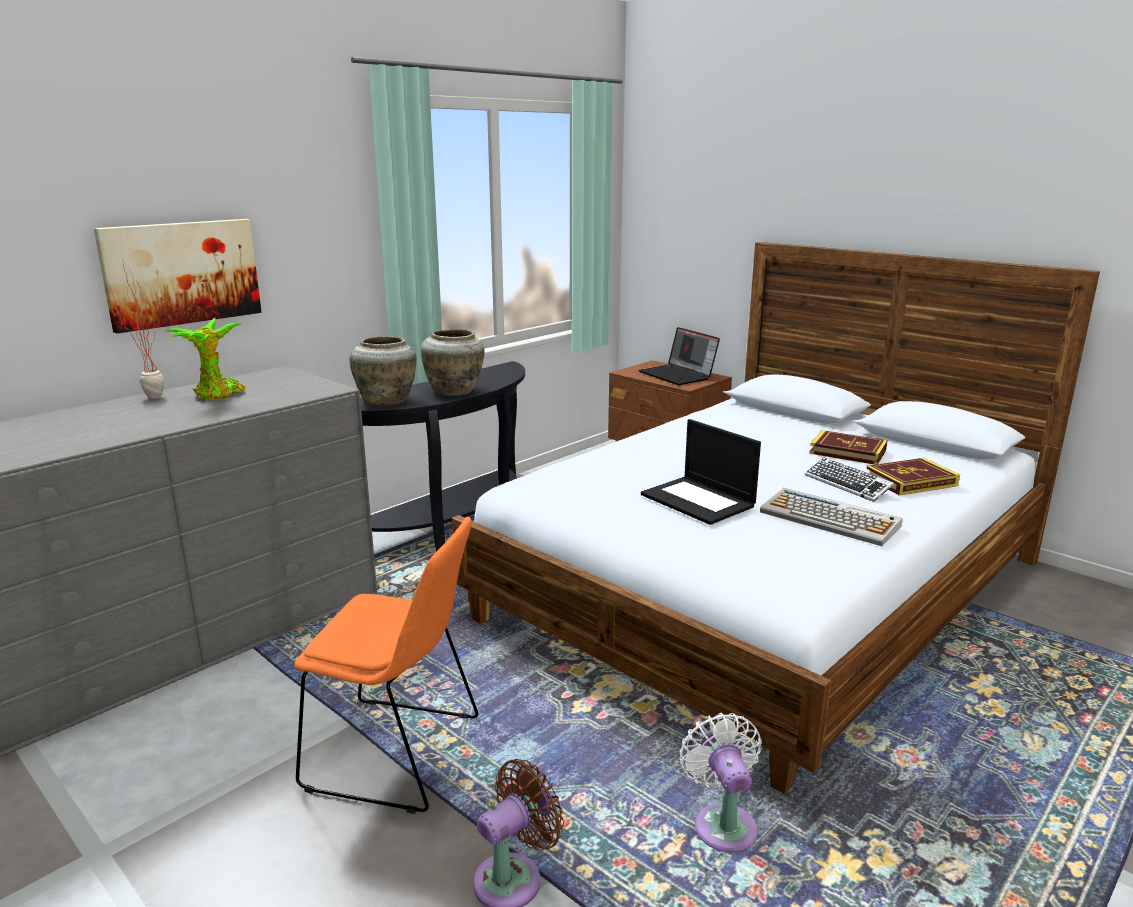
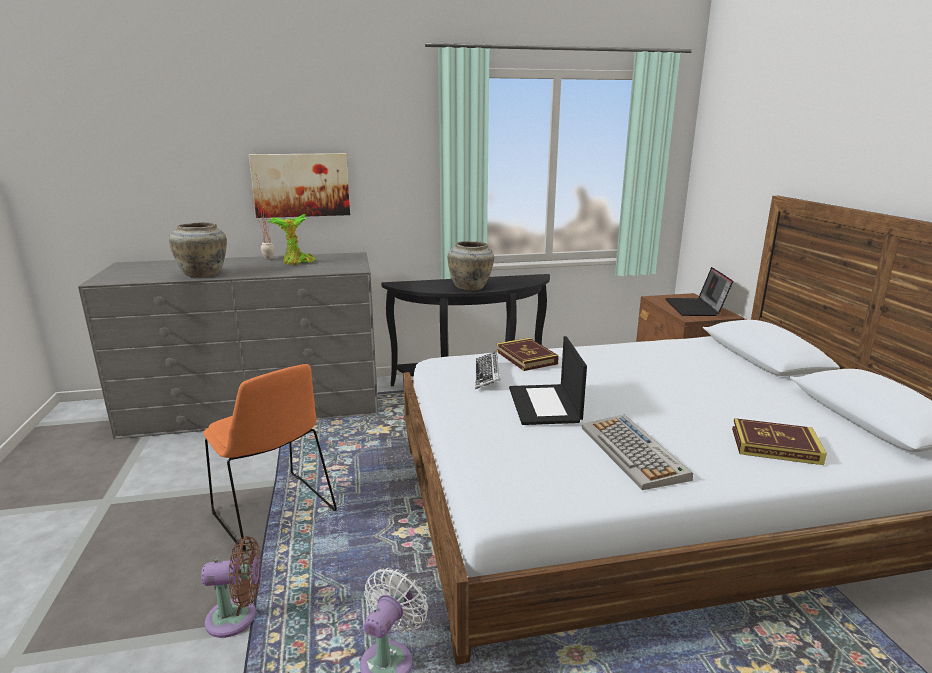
camera: 35 degrees right, 0 degrees up
(387, 401) = (420, 286): beige vase -> beige vase (204, 274)
(847, 452) = (753, 403): book -> book (526, 357)
(847, 484) = (701, 430): keyboard -> keyboard (487, 374)

